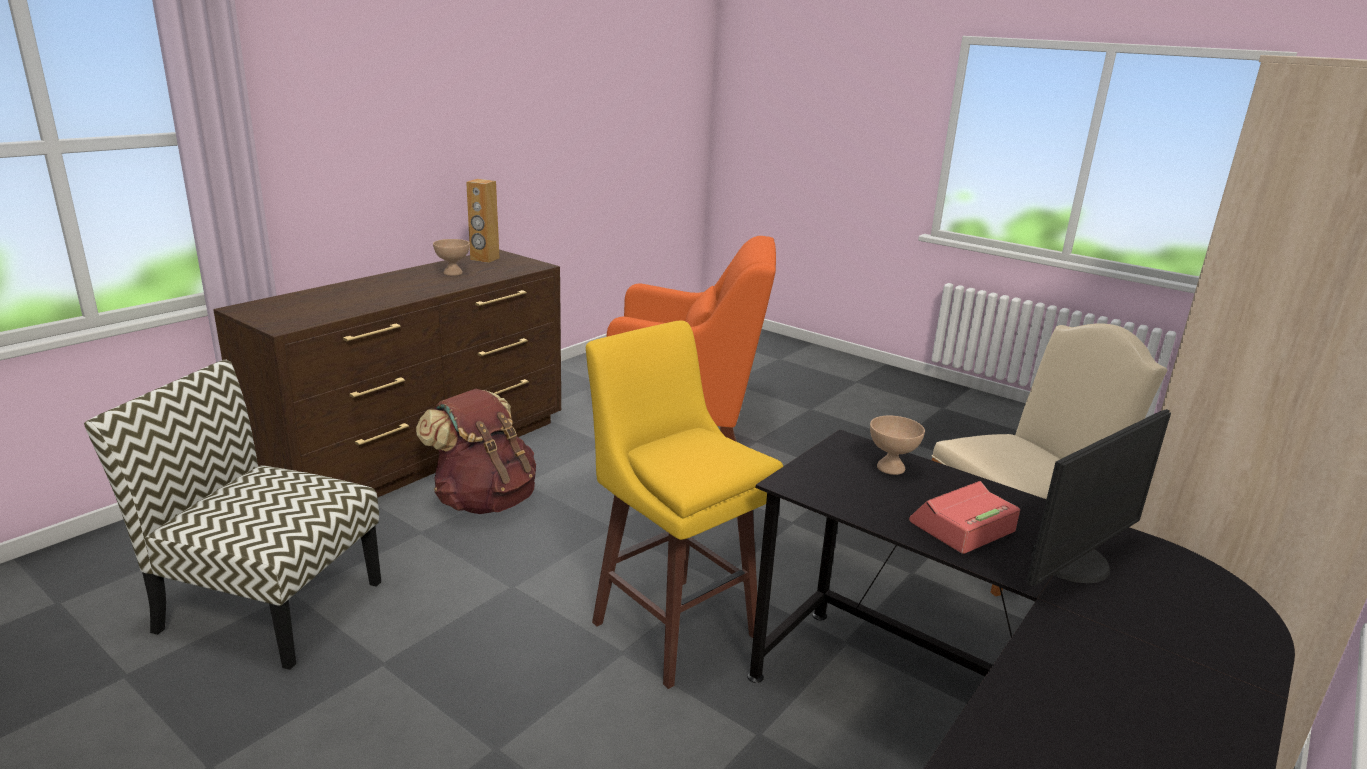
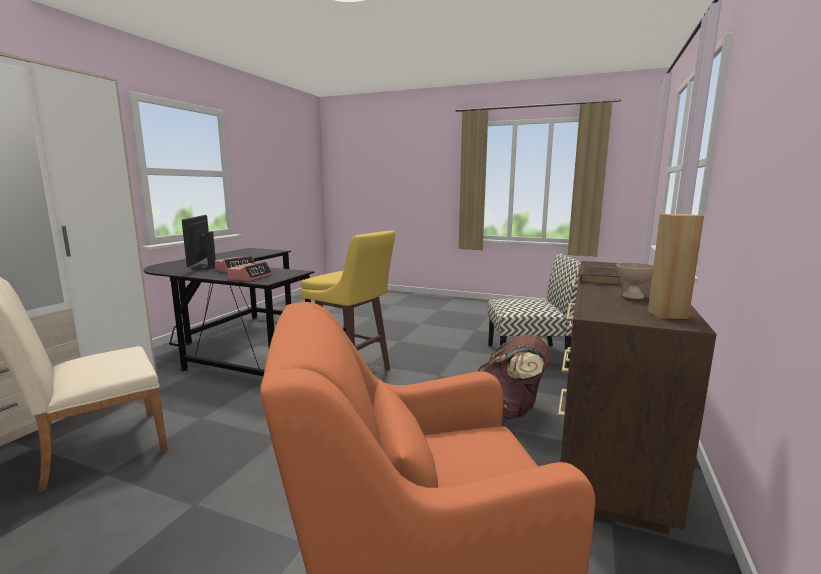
camera: 165 degrees right, 10 degrees down
(402, 295) = (599, 279): none -> brown book
(891, 468) = (250, 277): beige bowl -> alarm clock
(1073, 563) = (203, 267): monitor -> monitor turned 45 degrees counterclockwise

